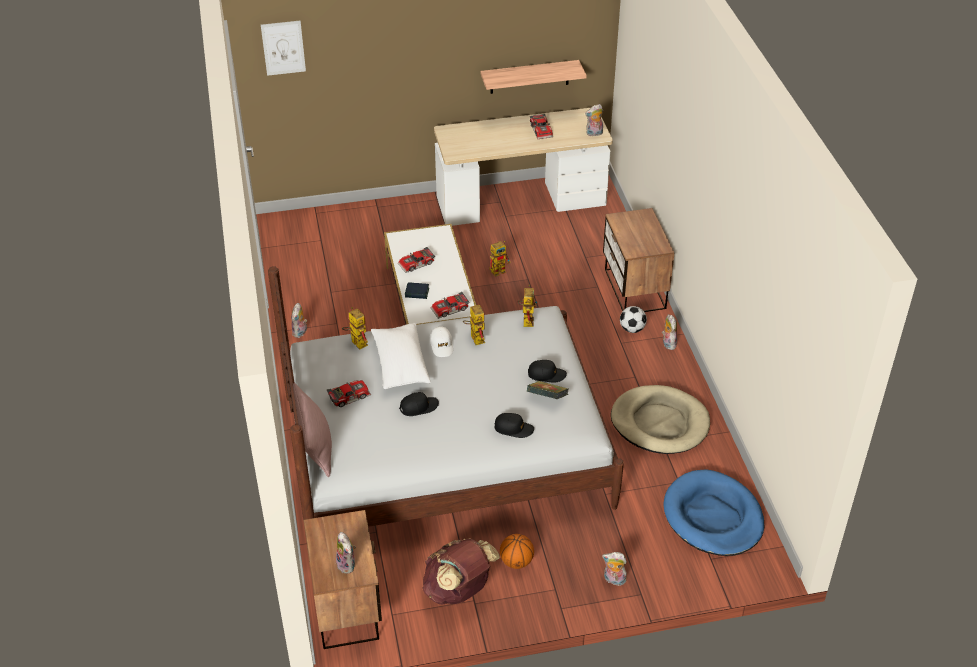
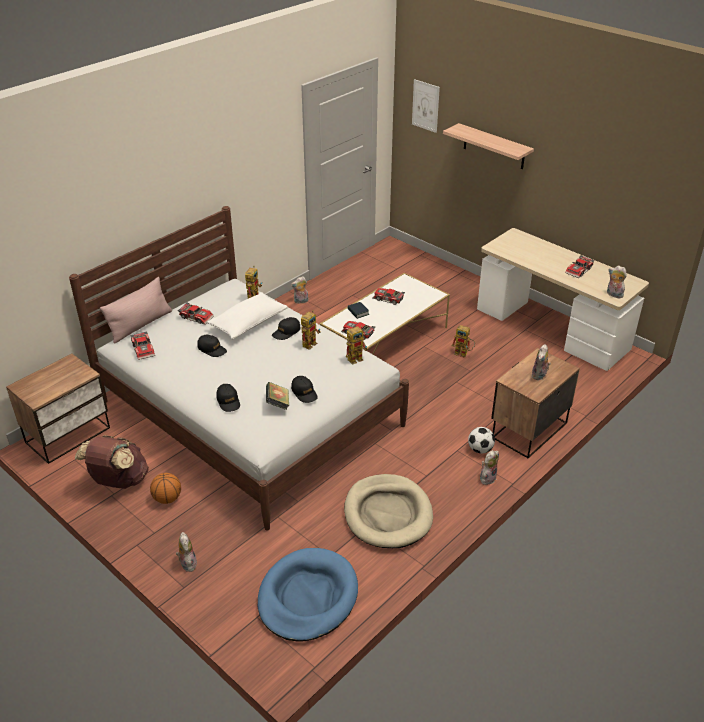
camera: 55 degrees right, 5 degrees down
(348, 565) = (41, 389): plush toy -> plush toy (539, 376)
(366, 456) = (144, 349): none -> toy car
(442, 345) = (286, 332): white cap -> black cap
(529, 77) = (599, 222): shelf -> shelf (494, 147)

